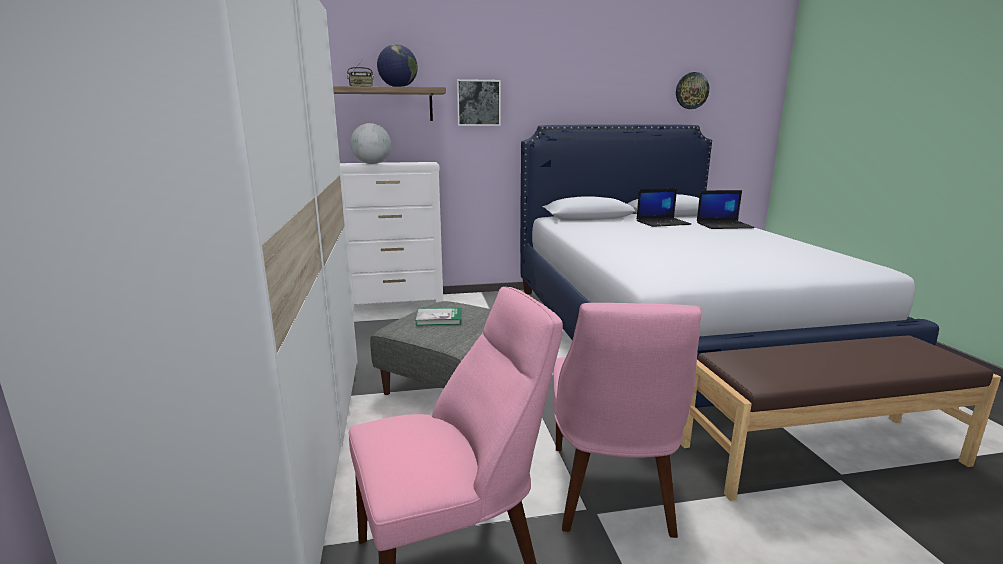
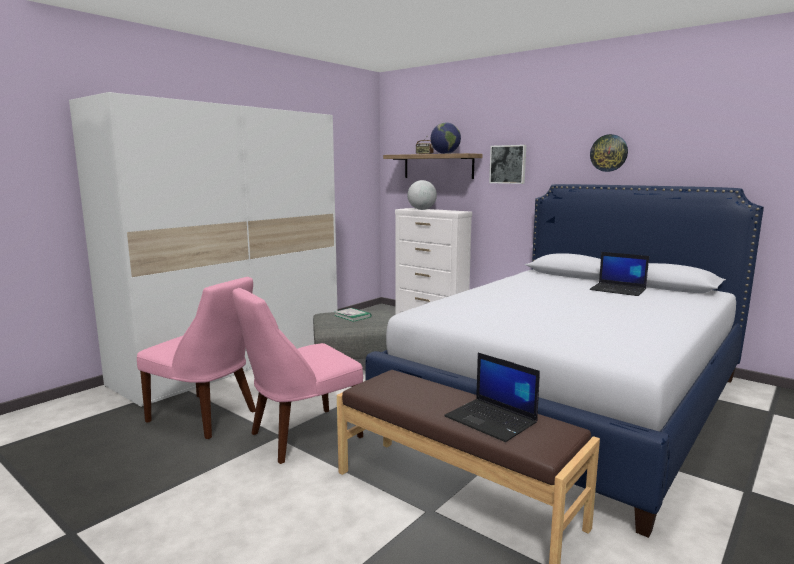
camera: 50 degrees right, 5 degrees down
(691, 90) = (743, 148): wall clock -> wall clock (609, 153)
(724, 225) = (673, 304): laptop -> laptop (492, 420)

